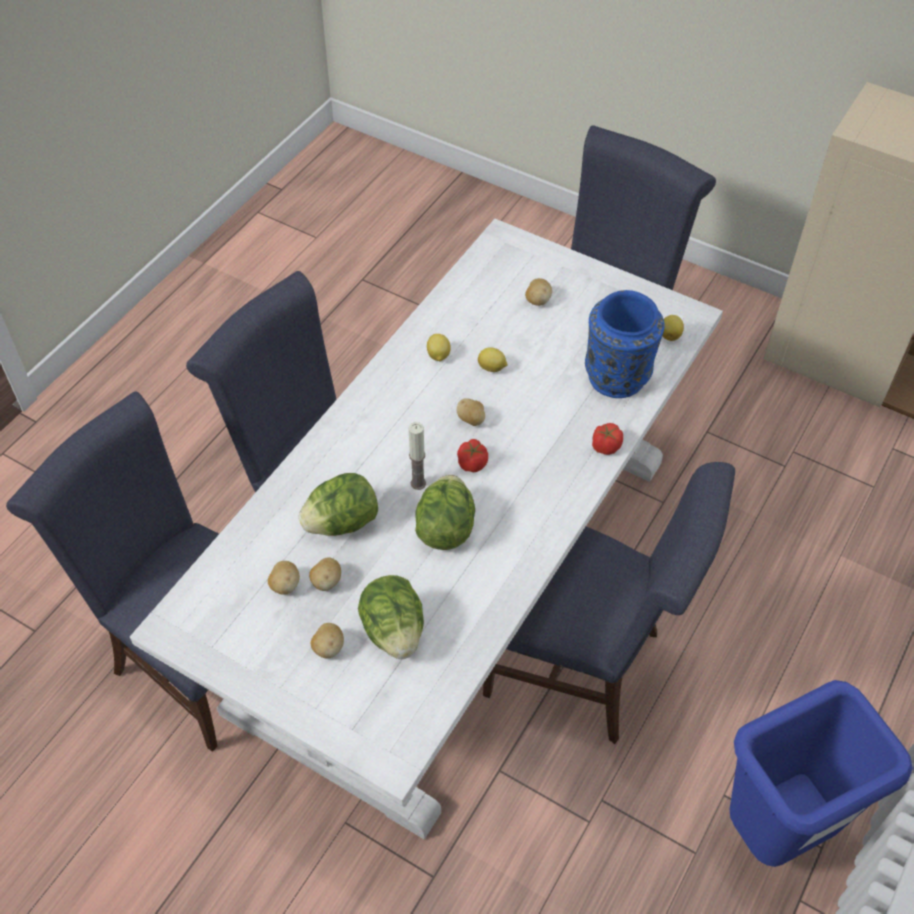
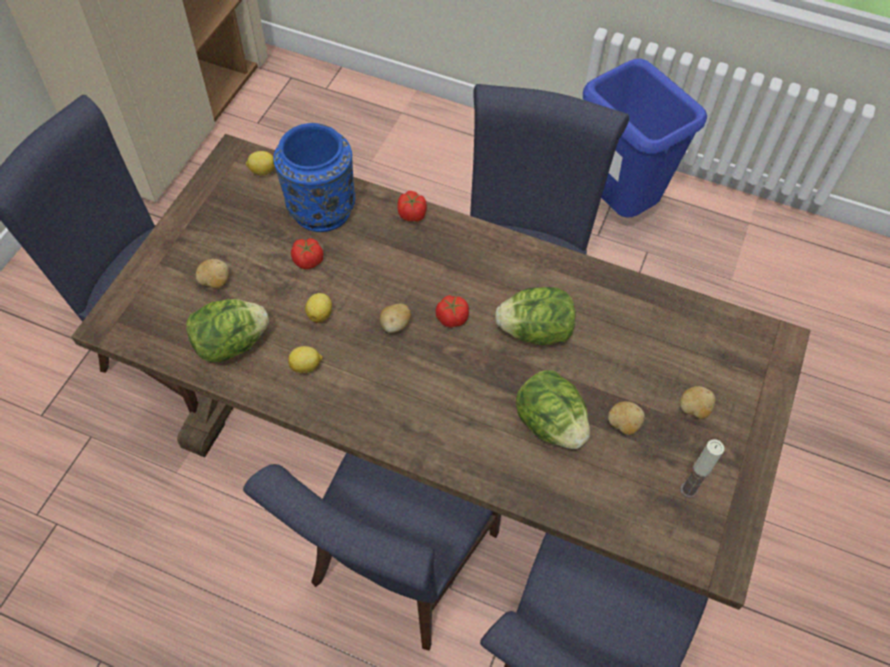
camera: 100 degrees left, 5 degrees up
(285, 585) = (638, 462): potato -> none
(394, 631) = (659, 358): lettuce -> lettuce (230, 344)
(418, 483) = (486, 362): candle -> candle (688, 490)
(457, 581) = (443, 438): white dining table -> brown dining table
(554, 363) = (308, 261): none -> tomato

